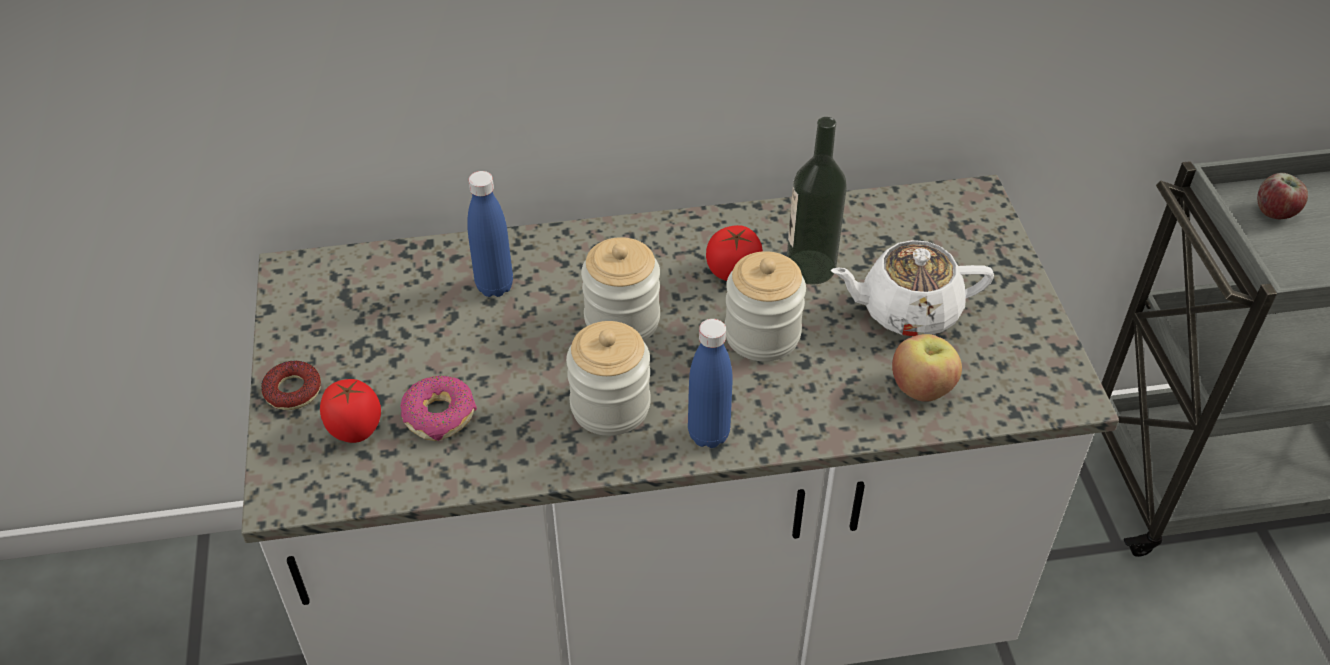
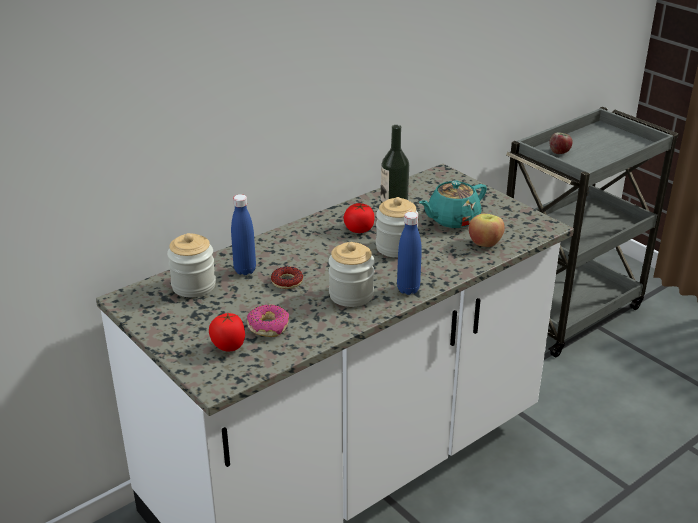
camera: 30 degrees left, 15 degrees down
(293, 391) = (177, 344): donut -> donut (287, 281)
(622, 320) = (324, 263): jar -> jar (193, 286)
(907, 310) = (452, 219): white teapot -> turquoise teapot

